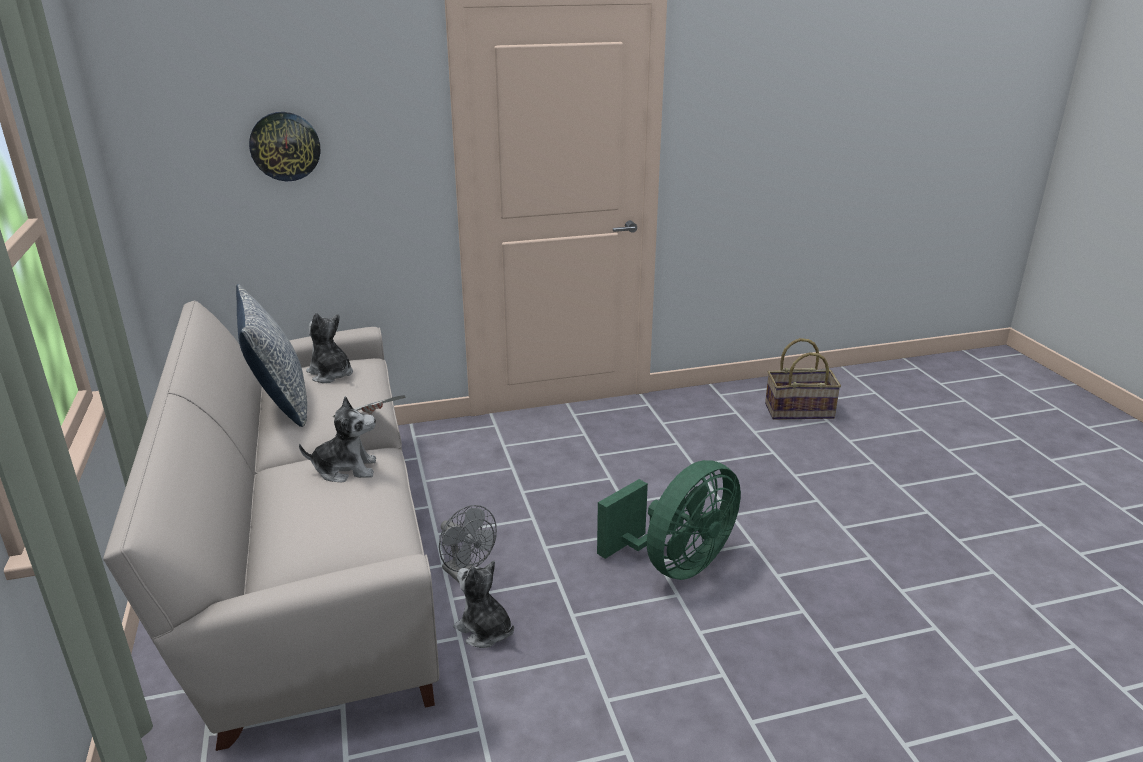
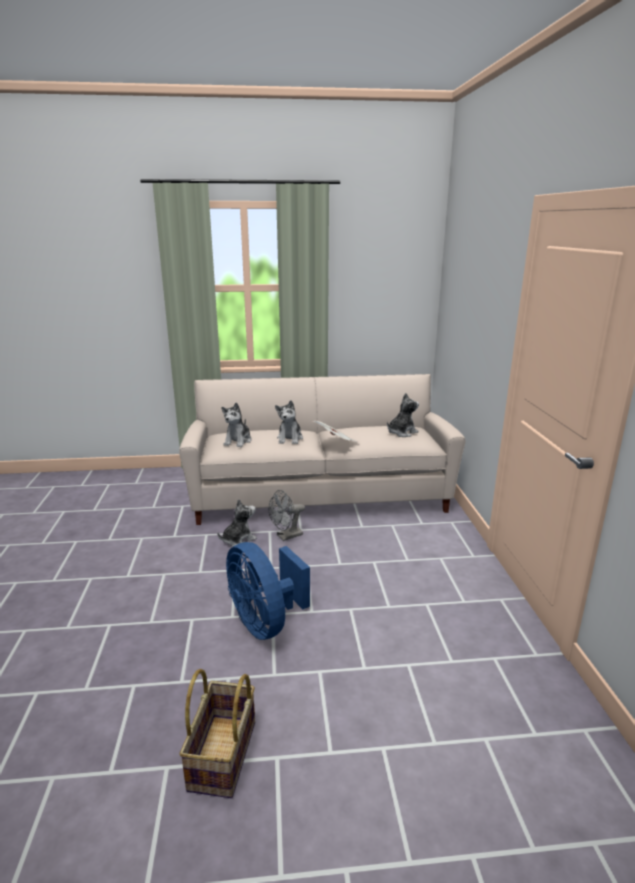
camera: 100 degrees right, 5 degrees down
(279, 401) = (371, 424): pillow -> none
(285, 146) = (470, 301): wall clock -> none
(355, 526) = (238, 441): none -> plush toy
(675, 564) = (265, 622): green fan -> blue fan
(799, 410) = (559, 818): basket -> basket (224, 755)

